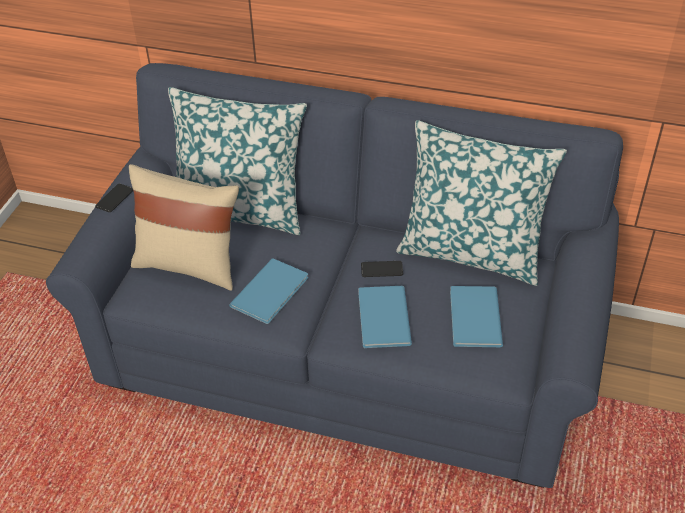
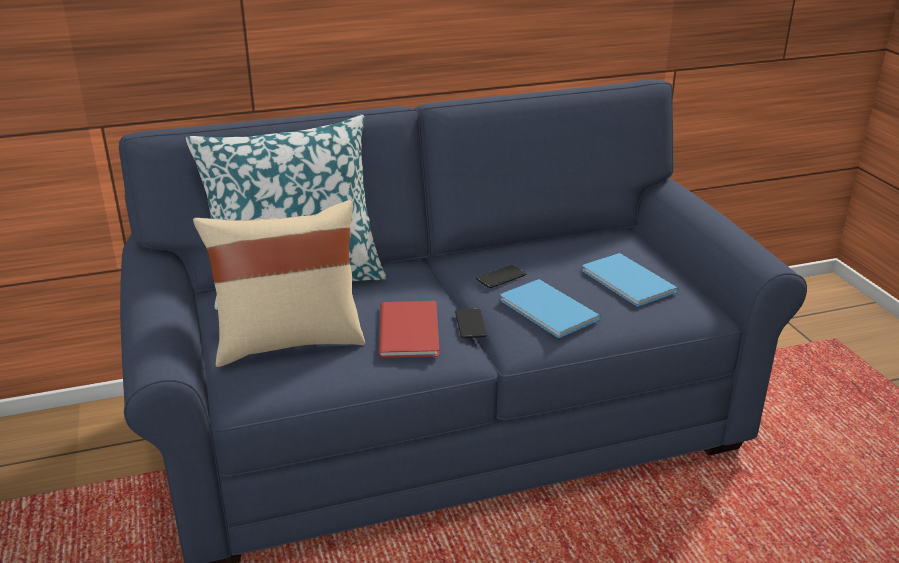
camera: 35 degrees left, 15 degrees down
(114, 198) = (152, 295): phone -> phone (470, 324)
(272, 291) = (411, 329): blue book -> red book
(471, 252) = (565, 241): pillow -> none

